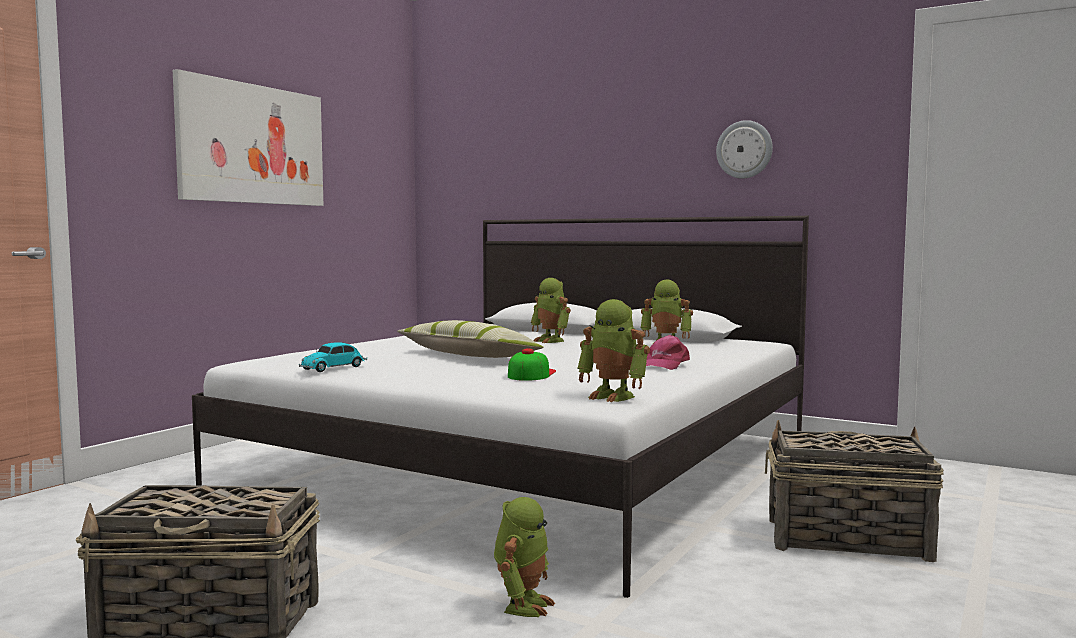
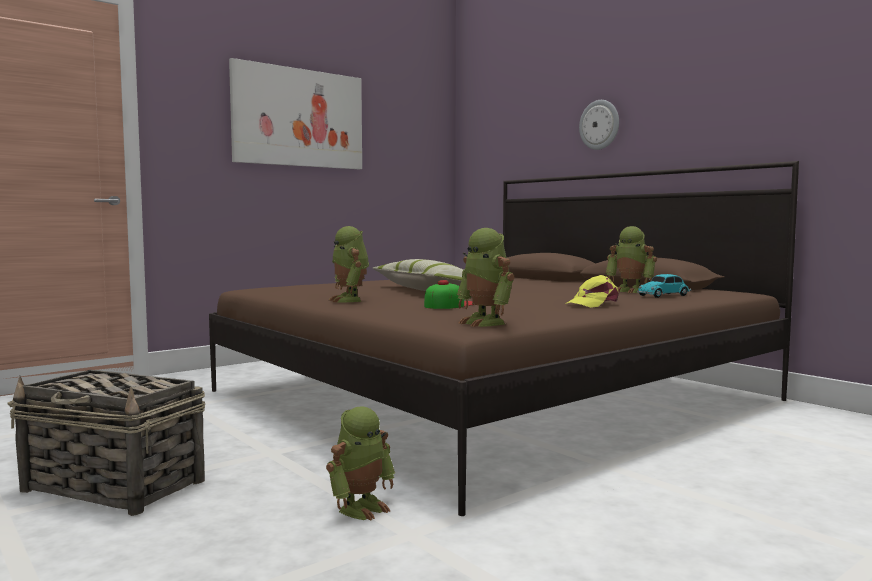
camera: 20 degrees right, 0 degrees up
(334, 368) = (300, 294): toy car -> toy car (664, 295)
(531, 464) = (492, 395): white bed -> brown bed
(551, 340) = (527, 284): toy robot -> toy robot (350, 300)
(665, 365) = (593, 304): pink cap -> yellow cap
(744, 149) = (735, 97): wall clock -> wall clock (599, 125)
(845, 539) = (747, 495): basket -> none

